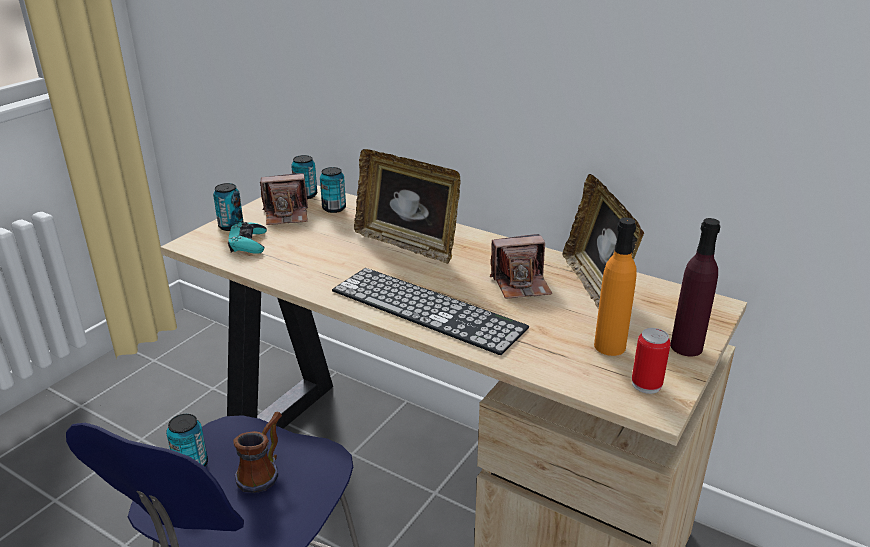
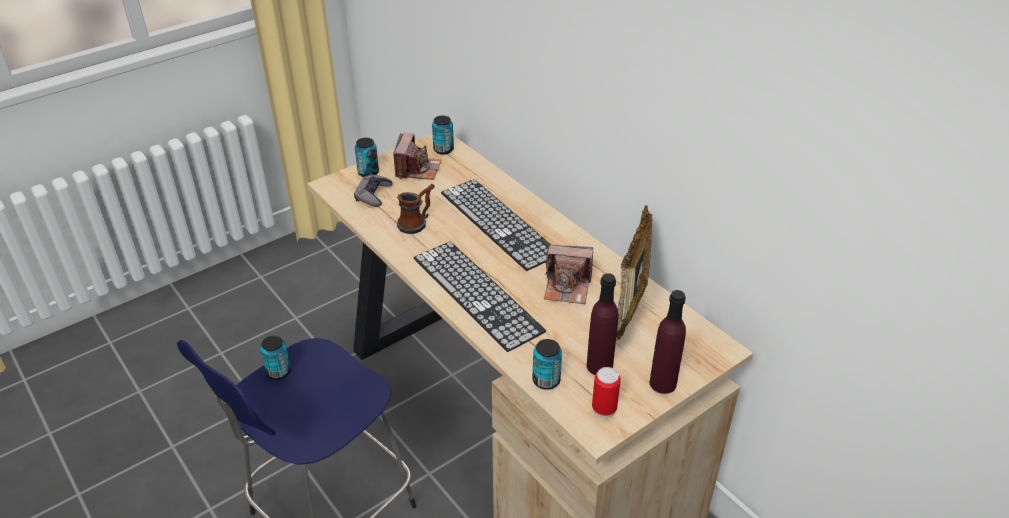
camera: 20 degrees right, 10 degrees up
(248, 243) = (373, 194): turquoise game controller -> grey game controller
(264, 471) = (325, 390): mug -> mug (417, 222)
(287, 215) = (417, 169): camera -> camera turned 90 degrees counterclockwise
(334, 208) = (459, 170): can -> can (546, 380)
(407, 244) = (498, 223): picture frame -> keyboard
(609, 346) = (599, 366): orange bottle -> purple bottle

